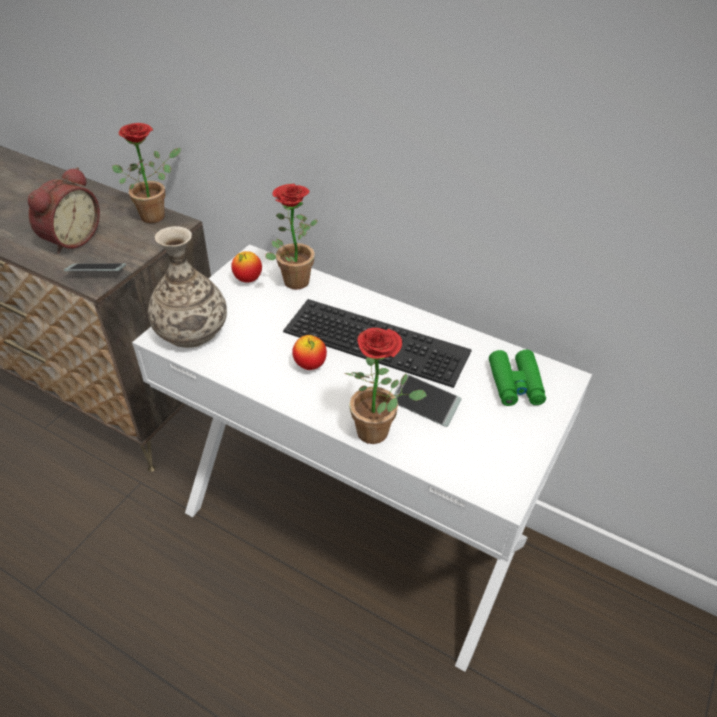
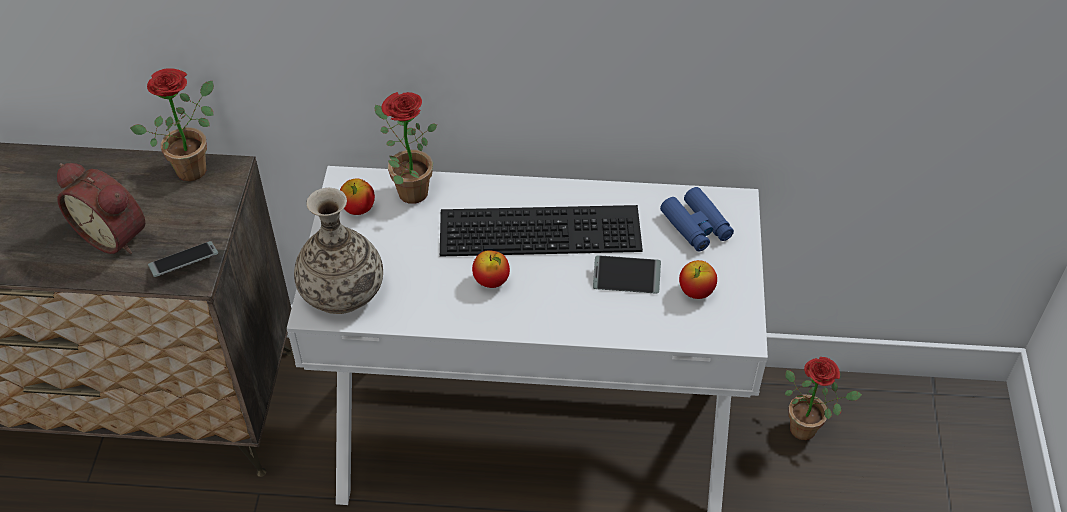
camera: 25 degrees left, 5 degrees up
(70, 239) = (115, 234): alarm clock -> alarm clock turned 120 degrees clockwise
(379, 433) = (601, 323): potted plant -> potted plant (808, 428)
(482, 439) = (696, 292): none -> apple
(515, 384) = (696, 226): green binoculars -> blue binoculars

